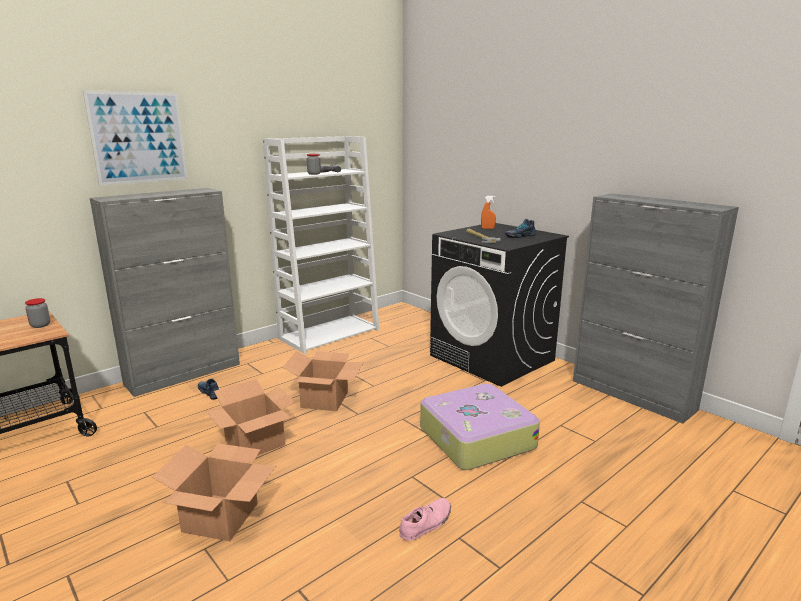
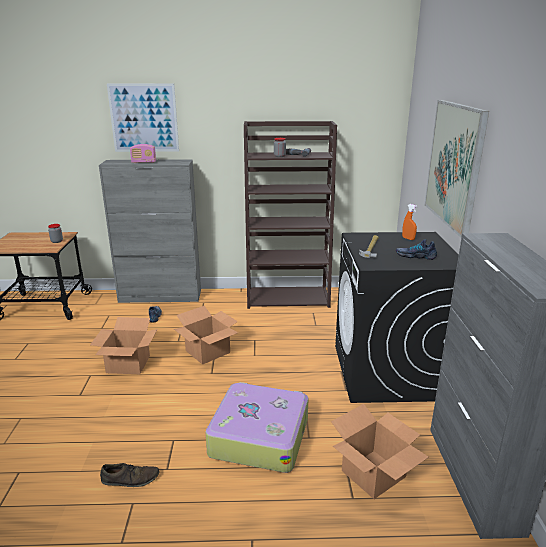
camera: 40 degrees right, 5 degrees up
(157, 194) = (144, 162): none -> radio
(220, 516) = (50, 403): cardboard box -> cardboard box (373, 473)
(330, 333) = (288, 298): white bookcase -> brown bookcase
(426, 523) = (130, 479): pink shoe -> brown shoe
(508, 158) = (454, 165): none -> picture

